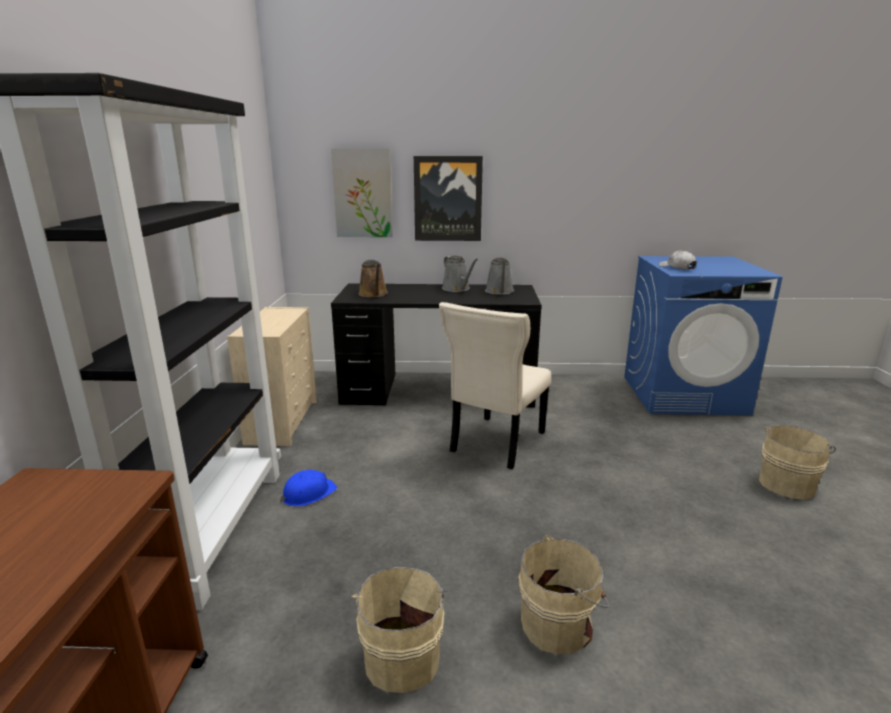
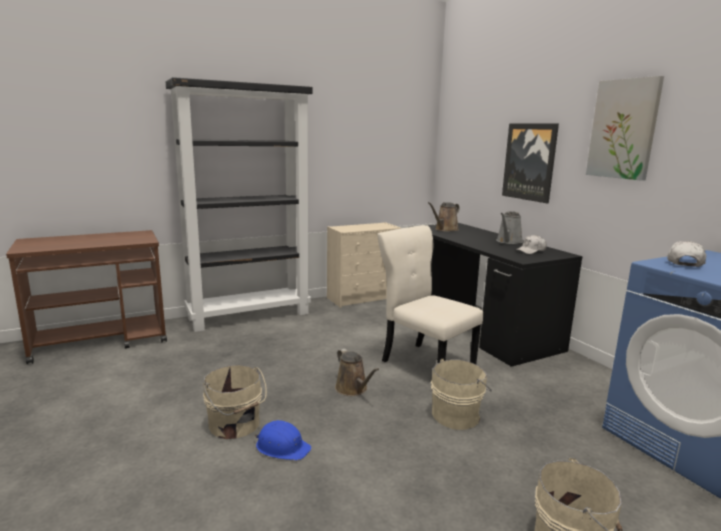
camera: 60 degrees right, 5 degrees down
(308, 494) = (298, 325): blue hard hat -> blue hard hat (282, 447)
(363, 193) = (478, 153): picture -> picture (623, 129)
(402, 655) = (187, 383): beige bucket -> beige bucket (457, 415)
(495, 443) = (425, 363): beige chair -> beige chair turned 45 degrees clockwise
(500, 292) = (531, 251): grey watering can -> white cap
(522, 504) = (353, 389): none -> brown watering can

